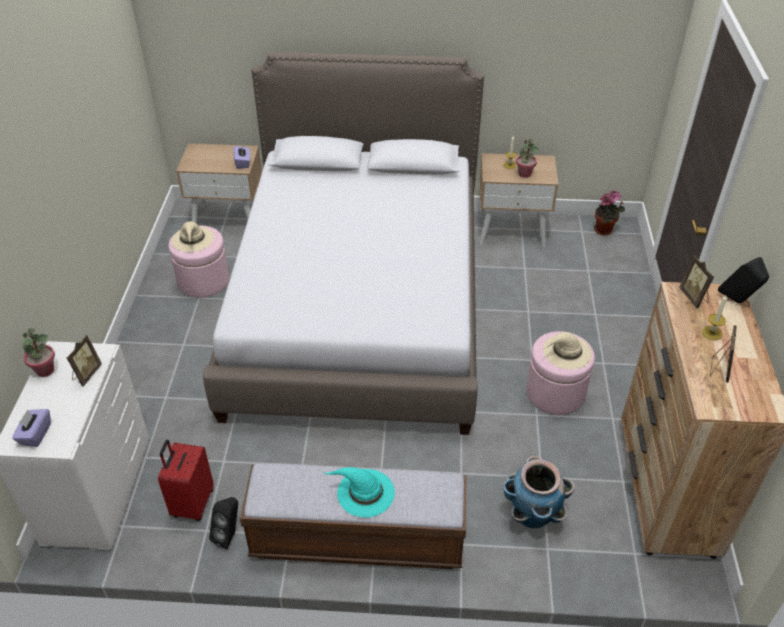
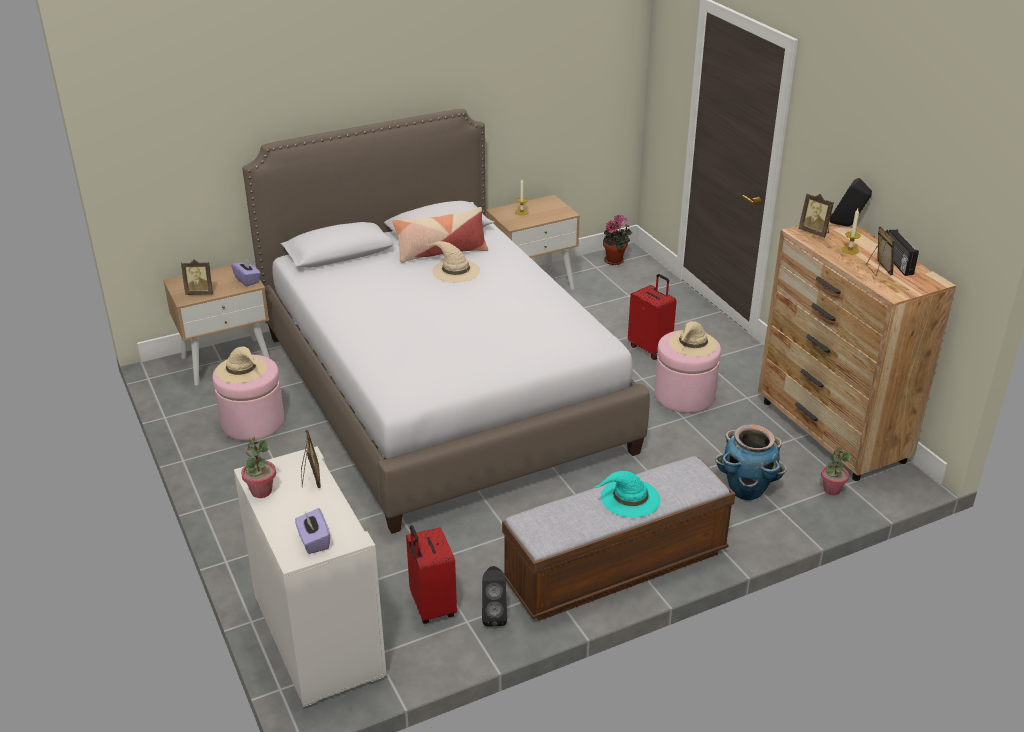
camera: 30 degrees left, 10 degrees down
(202, 163) = (200, 292): none -> picture frame
(390, 209) = (455, 271): none -> beige hat
(396, 187) = (441, 252): none -> pillow
(524, 174) = (542, 215): potted plant -> potted plant (831, 490)
(564, 331) = (650, 348): none -> red suitcase
(749, 370) = (897, 264): none -> radio

